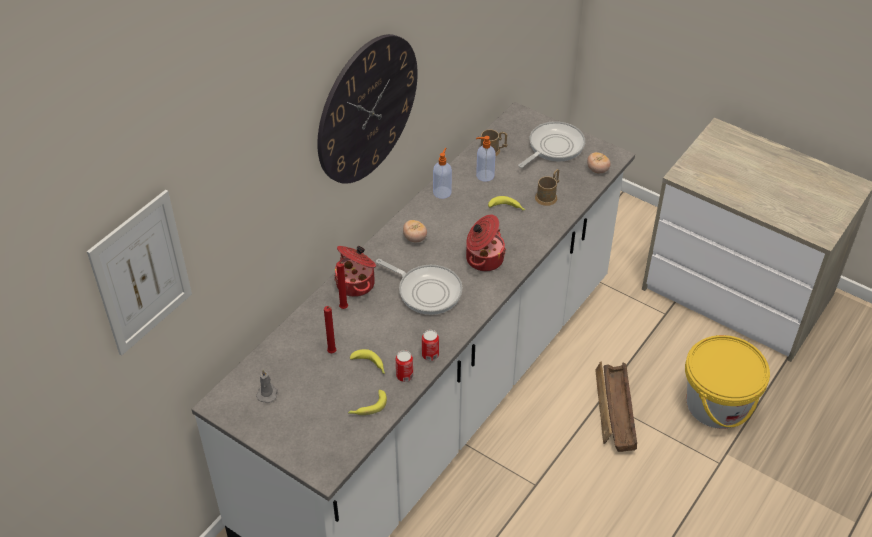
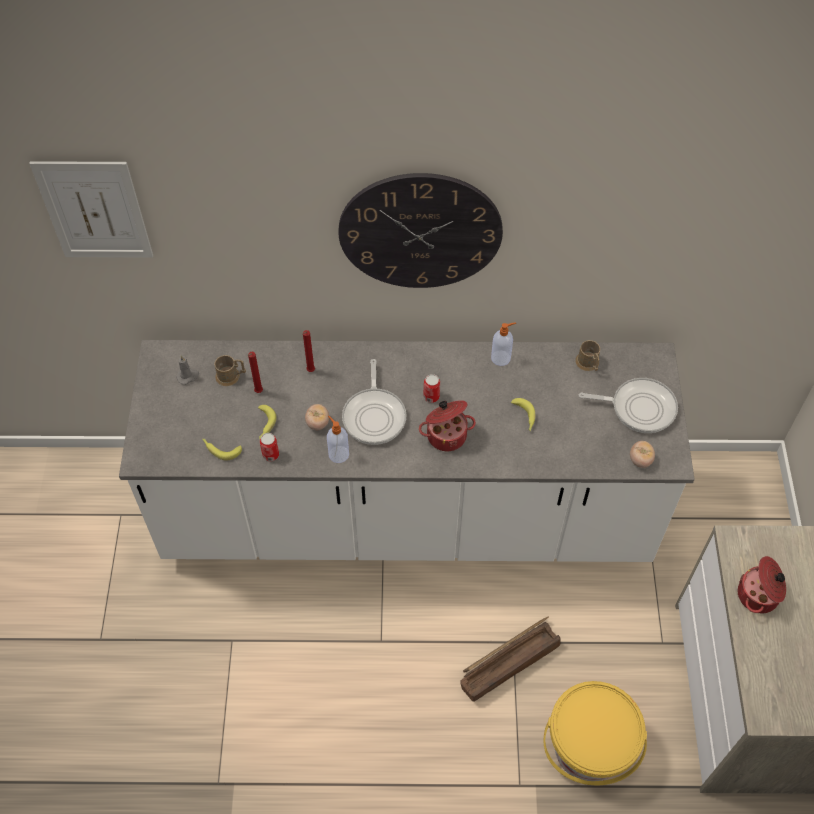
camera: 55 degrees right, 10 degrees up
(356, 283) = (344, 363): cooking pot -> cooking pot (759, 596)
(415, 238) = (428, 371): tomato -> tomato (318, 423)
(430, 355) = (306, 459): can -> can (431, 396)
(484, 175) = (550, 376): soap dispenser -> soap dispenser (338, 453)
(548, 196) = (568, 439): brown mug -> brown mug (231, 376)

